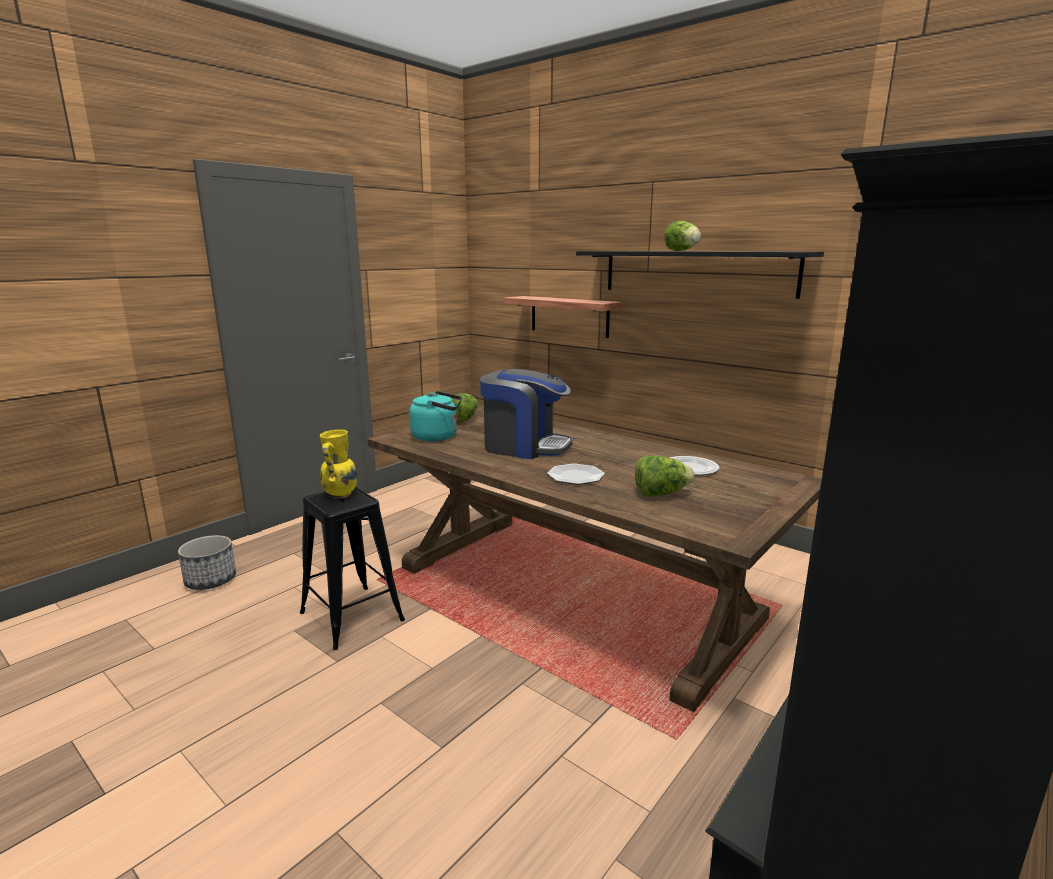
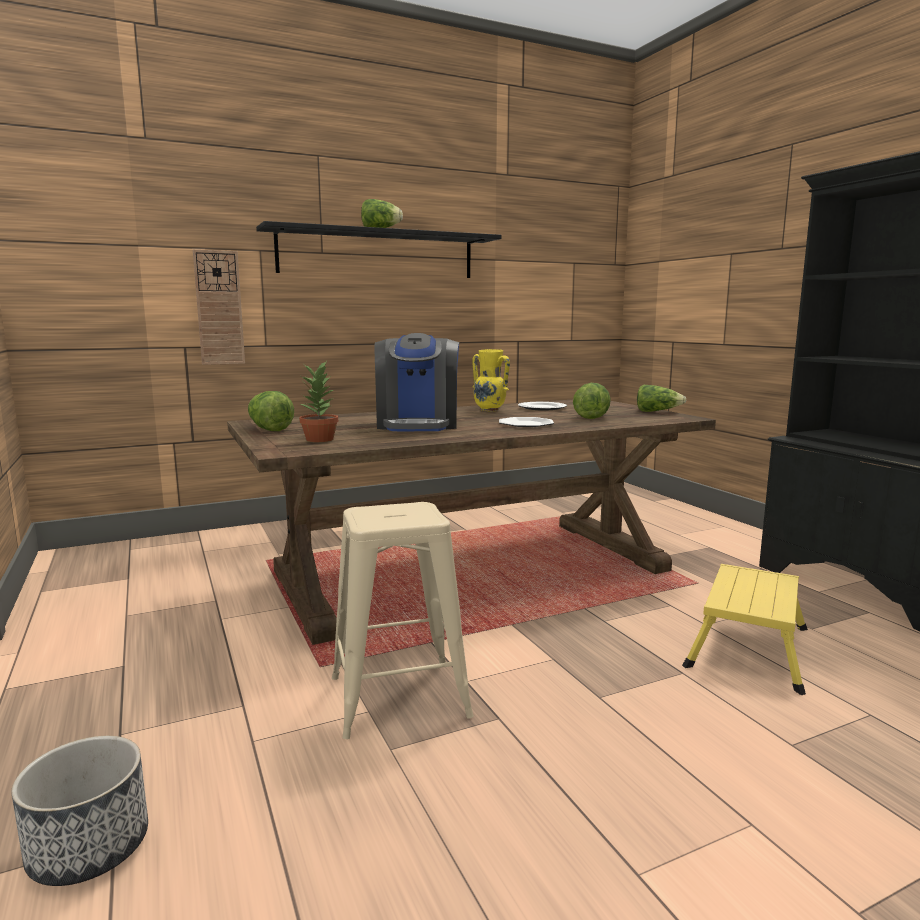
camera: 65 degrees left, 5 degrees down
(340, 495) = (380, 514): yellow vase -> yellow vase (490, 410)
(351, 616) = (399, 697): black stool -> beige stool
(438, 437) = (320, 439): turquoise kettle -> potted plant
(523, 794) = (748, 647): none -> yellow step ladder
(525, 447) = (418, 425): coffee machine -> coffee machine turned 135 degrees clockwise
(569, 316) = (219, 308): shelf -> wall clock
(759, 520) = (657, 411): none -> lettuce

